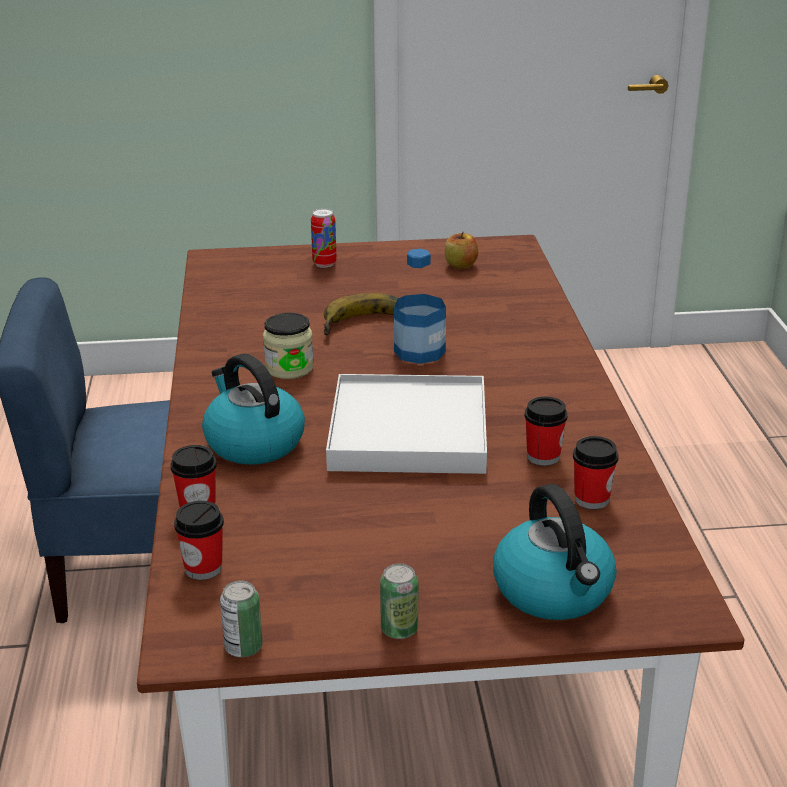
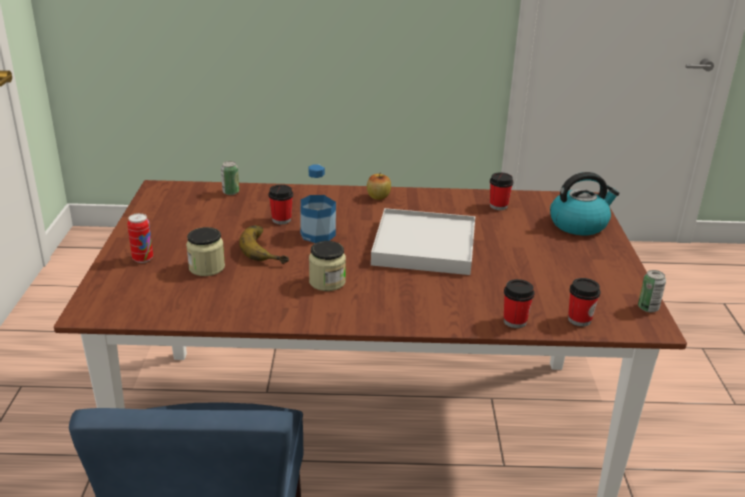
camera: 85 degrees left, 0 degrees up
(253, 443) = (433, 299): kettle -> none
(311, 297) = (206, 267): none -> jar
(399, 629) = (619, 264): can -> can (231, 192)
(461, 265) = (184, 208): apple -> apple (378, 197)
(543, 457) = (456, 212): cup -> cup (281, 220)

